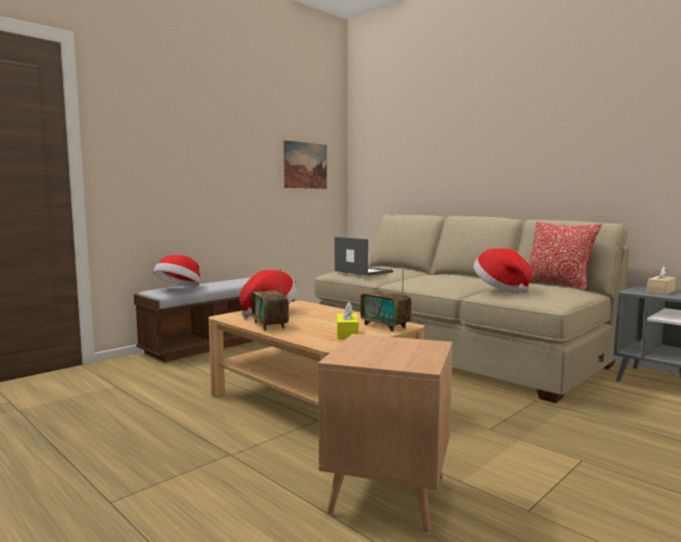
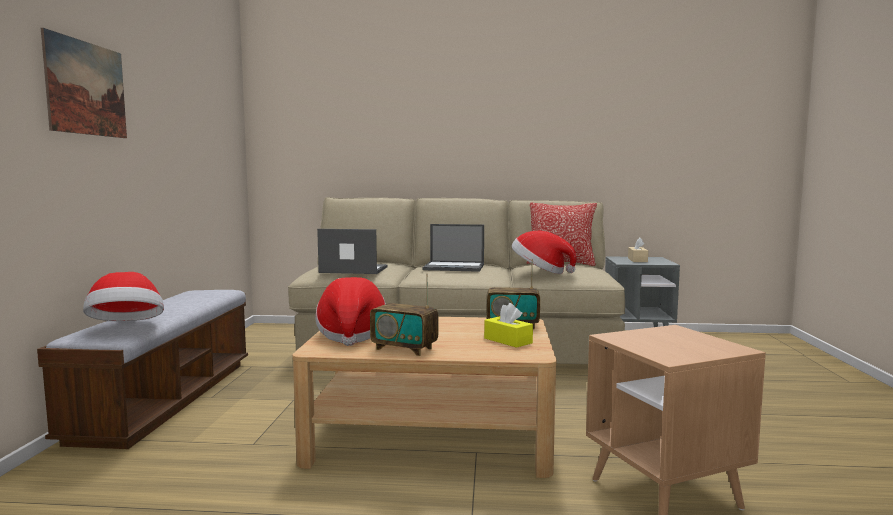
camera: 40 degrees left, 0 degrees up
(305, 165) = (212, 132): picture -> picture (86, 88)
(444, 277) = (455, 267): none -> laptop

